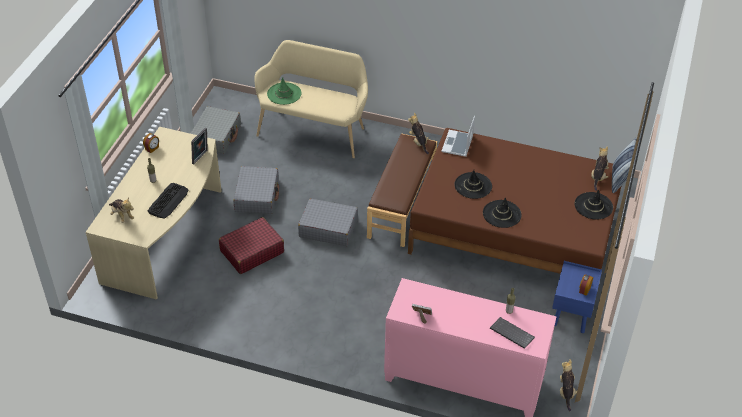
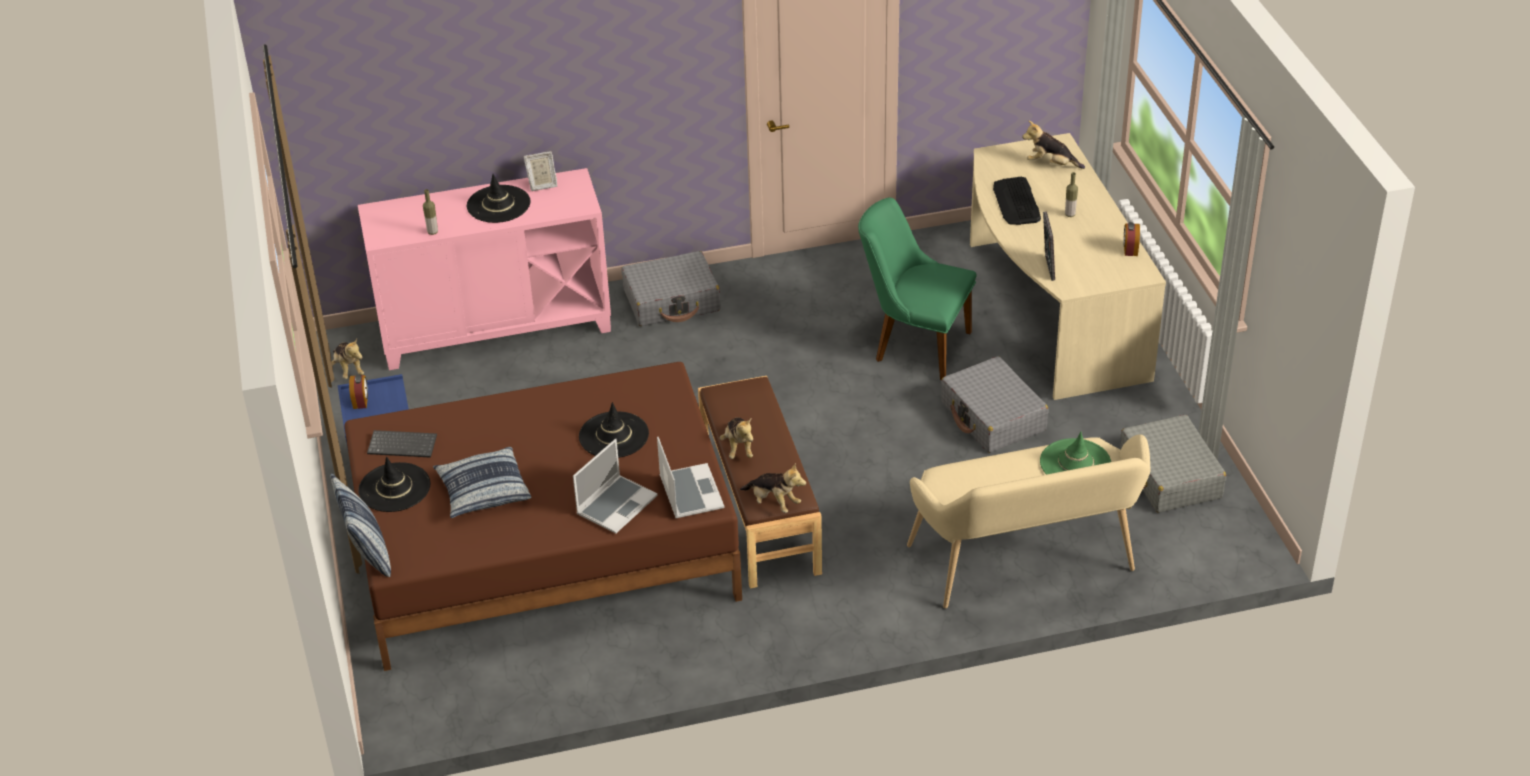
camera: 150 degrees right, 5 degrees down
(251, 251) = (914, 345): red suitcase -> green chair
(328, 228) = (839, 421): grey suitcase -> grey suitcase (672, 301)
(494, 153) = (616, 505): none -> laptop
(501, 214) = (538, 412): black hat -> black hat (498, 204)
(511, 333) = (416, 211): keyboard -> keyboard (403, 444)
(551, 186) = (483, 491): none -> pillow
(598, 177) = (408, 542): plush toy -> plush toy (738, 447)

